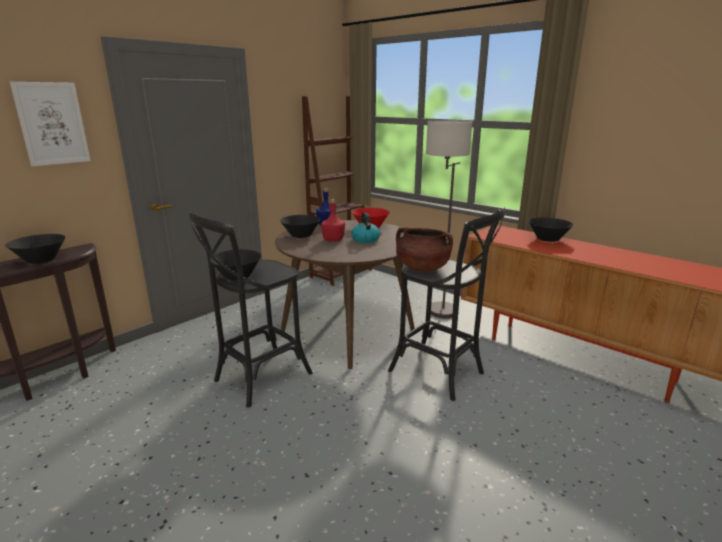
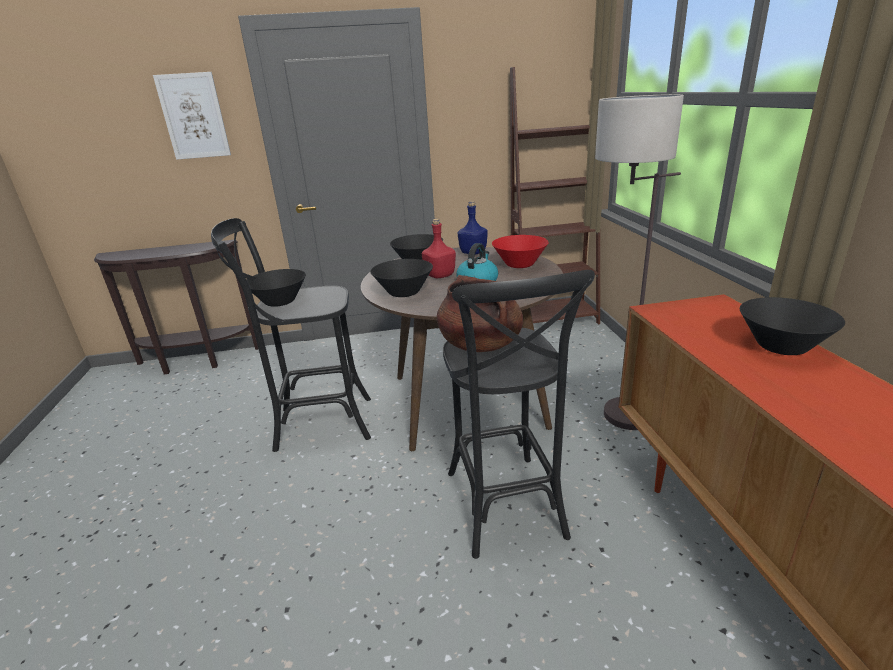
camera: 40 degrees right, 5 degrees up
(41, 260) = (175, 251): black bowl -> black bowl (404, 292)

